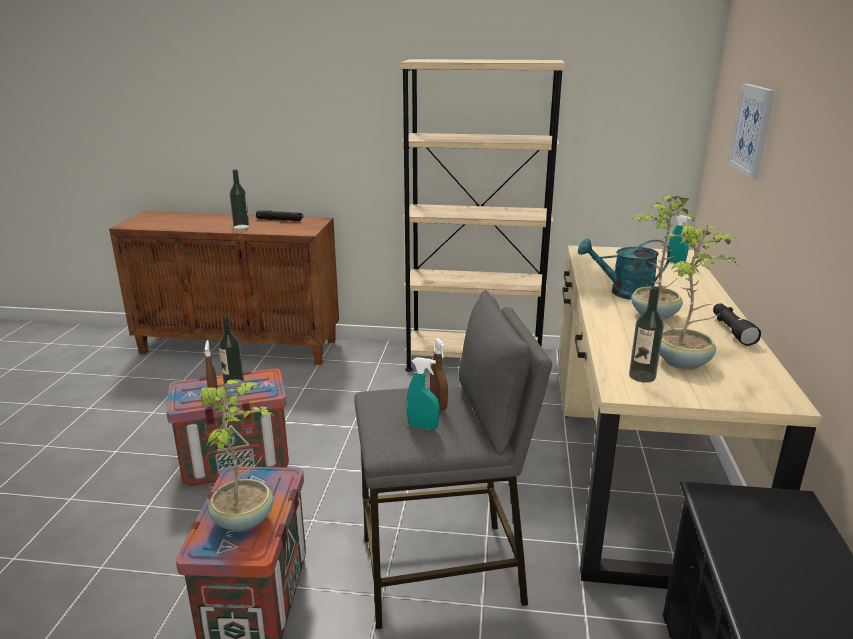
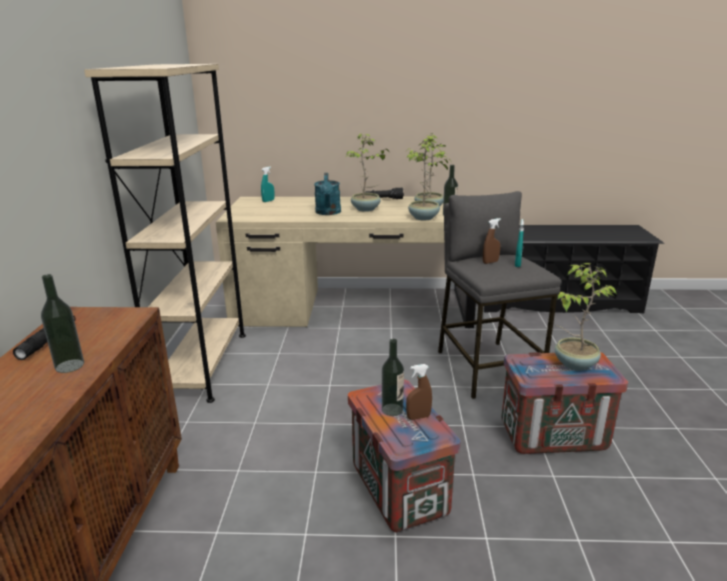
camera: 95 degrees left, 0 degrees up
(612, 352) = (423, 218): none -> potted plant
(753, 130) = (296, 98): picture -> none

